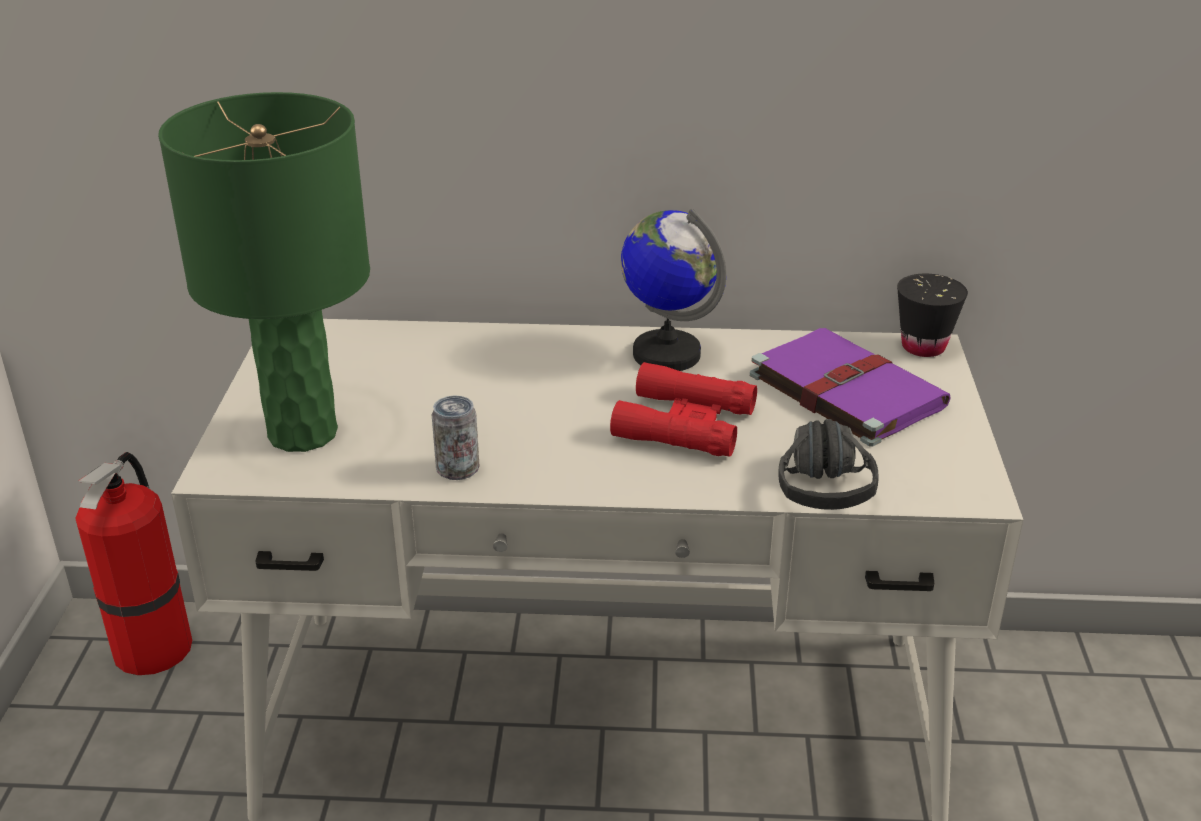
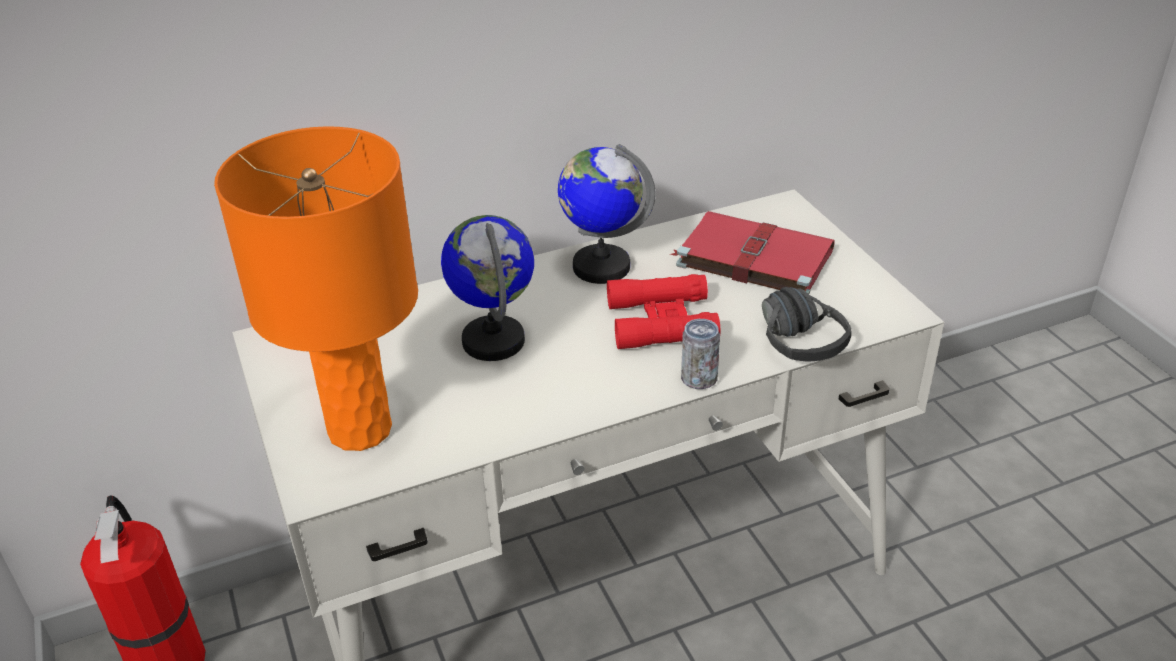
camera: 25 degrees left, 5 degrees up
(303, 433) = (361, 429): green table lamp -> orange table lamp
(457, 469) = (518, 418): can -> can (699, 379)
(496, 392) = (494, 340): none -> globe
(843, 389) = (752, 257): purple book -> red book
(923, 347) = (779, 206): black cup -> none

